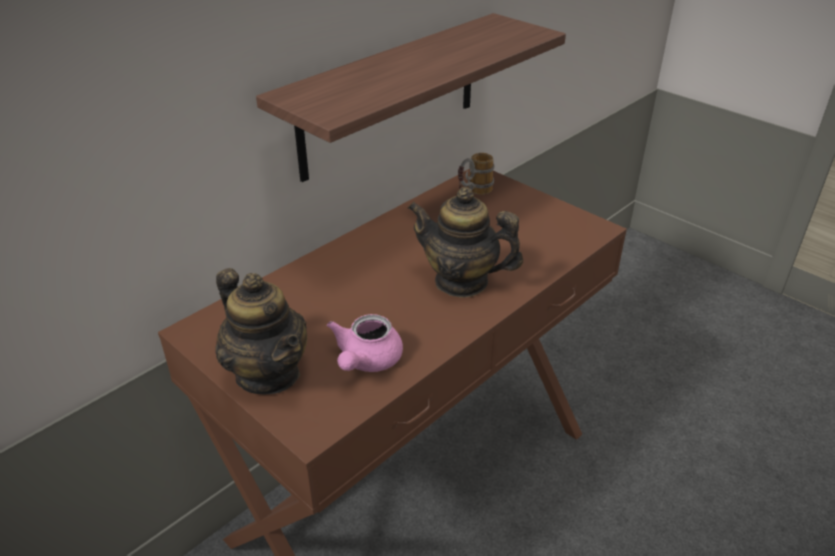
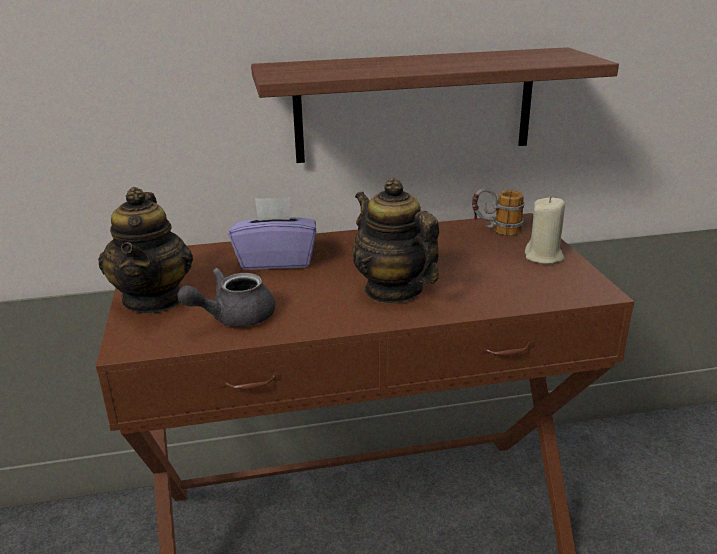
camera: 35 degrees right, 10 degrees down
(329, 287) = (276, 260): none -> purple tissue box
(366, 361) = (233, 317): pink teapot -> grey teapot
(533, 207) = (544, 257): none -> beige candle

